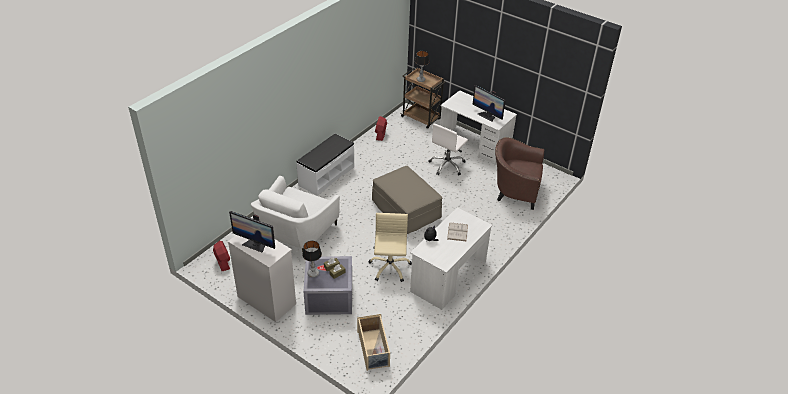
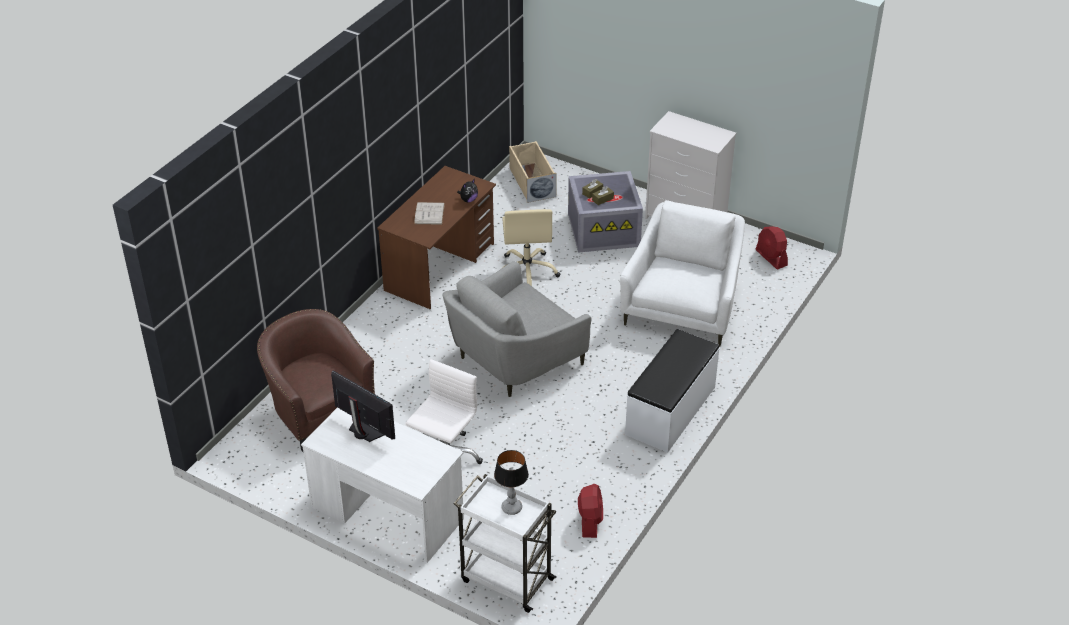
camera: 175 degrees right, 0 degrees up
(255, 244) = (698, 131): monitor -> none
(313, 273) = (624, 189): table lamp -> none
(406, 210) = (514, 359): beige ottoman -> grey armchair
(421, 118) = (505, 579): brown cart -> white cart
(448, 276) = (440, 267): white desk -> brown desk
(514, 192) = (319, 412): brown armchair -> brown armchair turned 135 degrees counterclockwise

